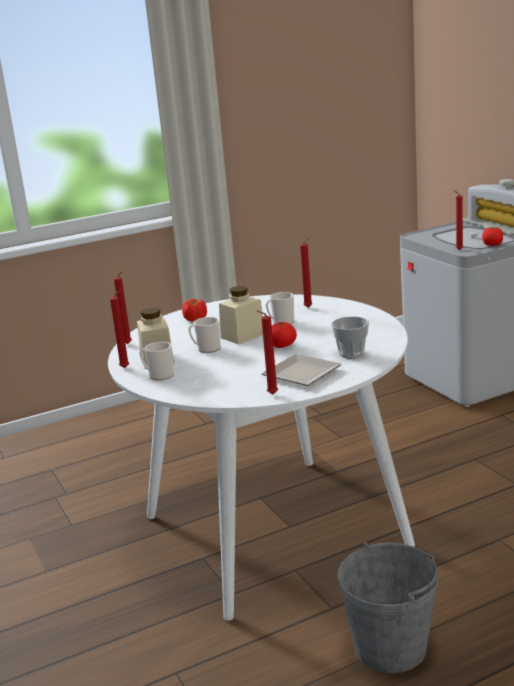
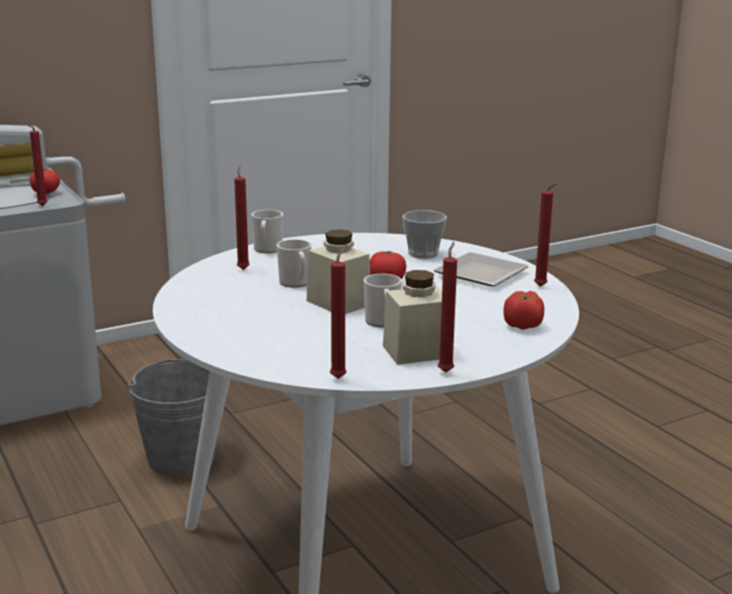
camera: 95 degrees left, 0 degrees up
(158, 375) = (479, 347): mug -> mug (267, 250)
(195, 319) = (245, 334): tomato -> tomato (523, 325)
(390, 648) = (577, 485): grey bucket -> grey bucket (181, 458)

